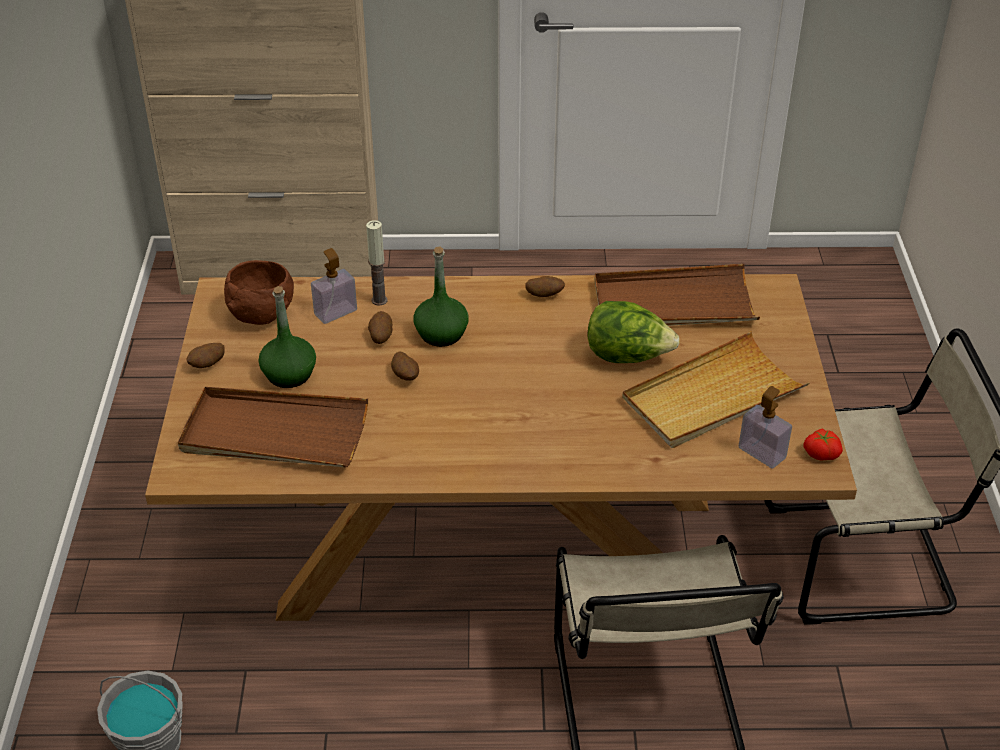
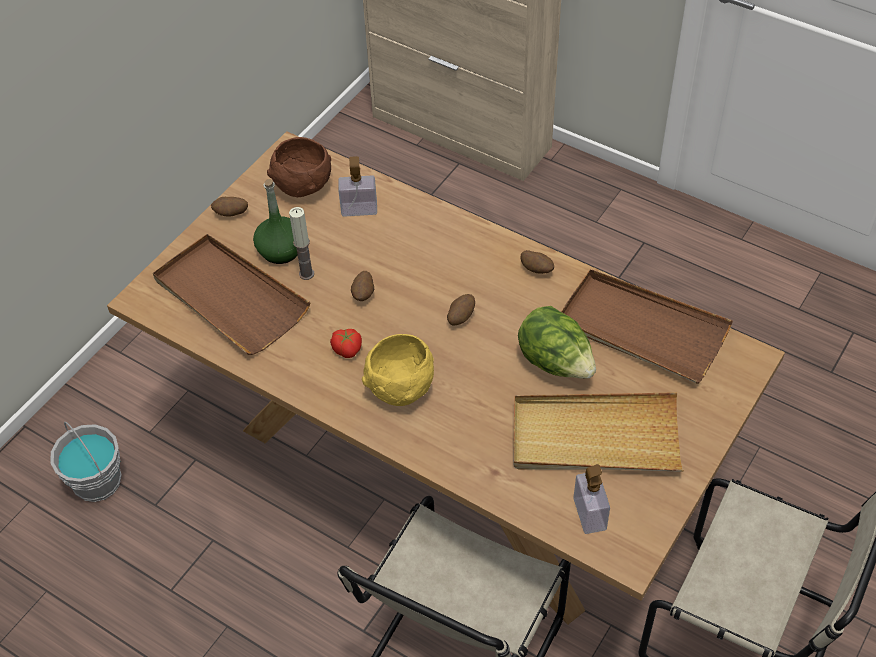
camera: 35 degrees right, 10 degrees up
(379, 300) = (401, 213): candle -> candle (306, 274)
(380, 337) = (374, 248): potato -> potato (460, 317)
(441, 334) = (423, 268): green bottle -> none
(512, 434) = (401, 388): none -> yellow bowl
(821, 453) = (642, 542): tomato -> tomato (348, 348)

